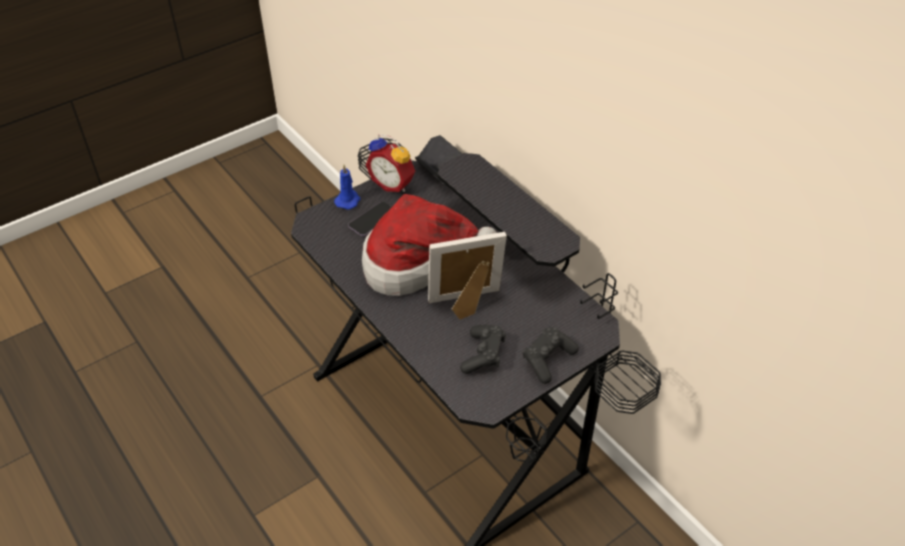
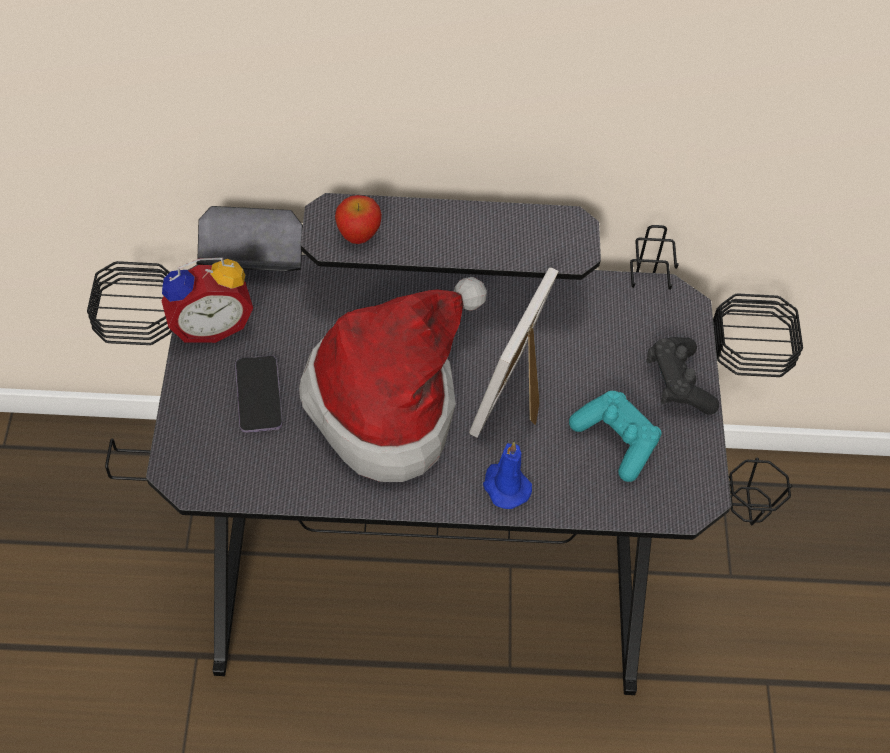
camera: 55 degrees left, 10 degrees up
(348, 200) = (187, 397): blue candle -> blue candle (505, 486)
(468, 176) = (358, 233): none -> apple
(483, 355) = (616, 441): black game controller -> turquoise game controller

